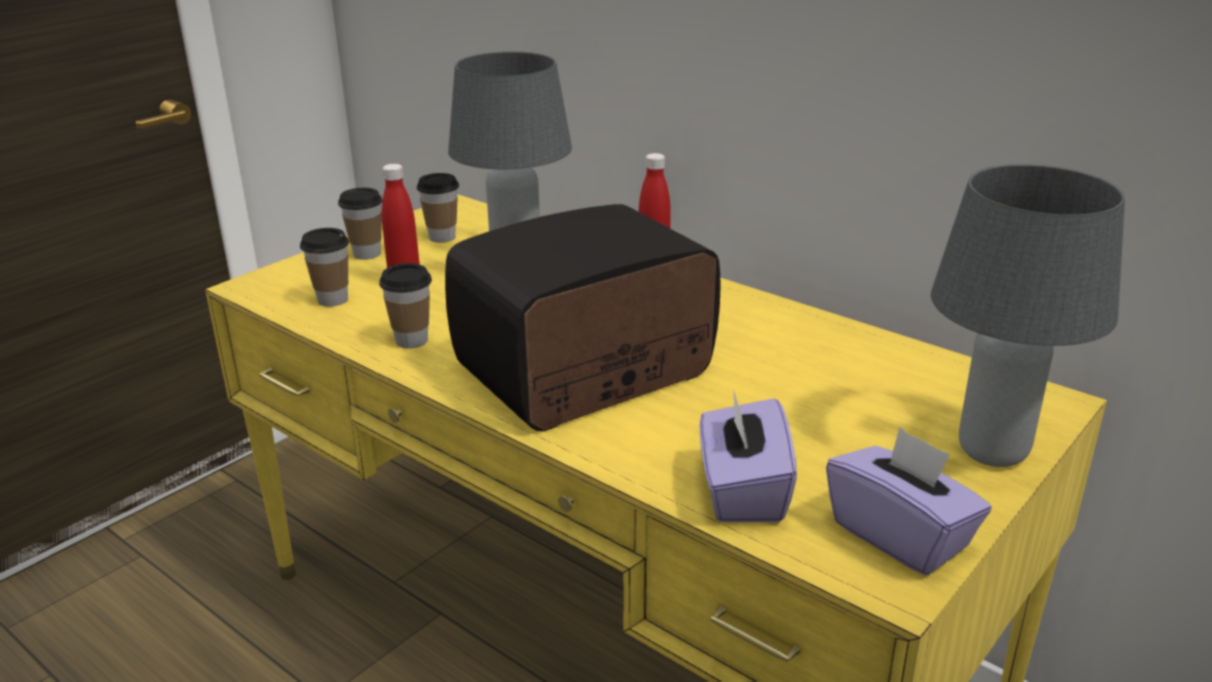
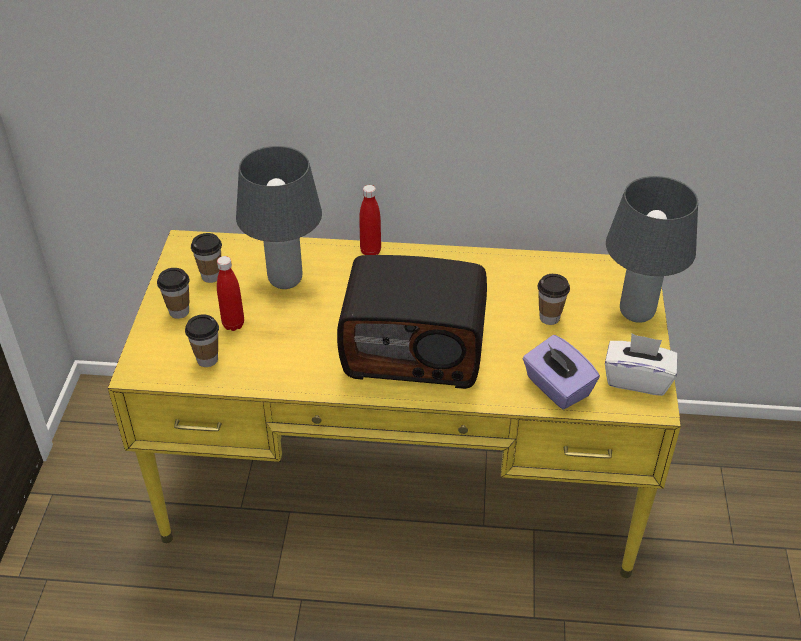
camera: 35 degrees left, 15 degrees up
(412, 340) = (295, 369): cup -> cup (549, 318)
(585, 373) = (415, 349): radio -> radio turned 105 degrees counterclockwise
(900, 535) = (637, 379): purple tissue box -> white tissue box

